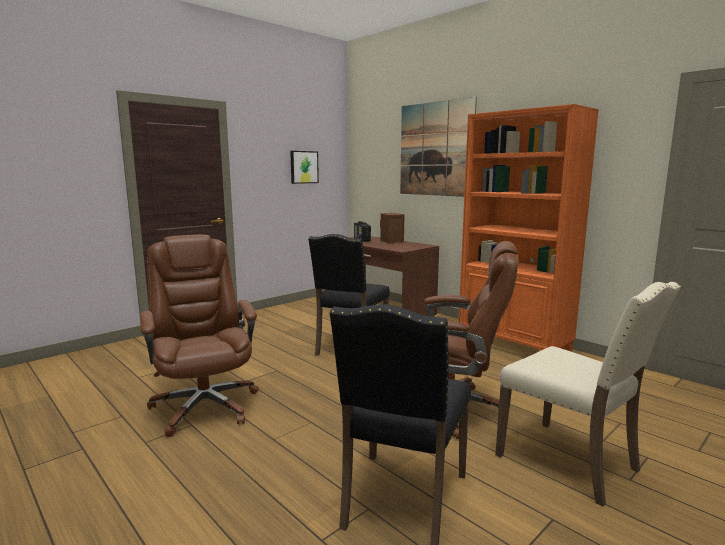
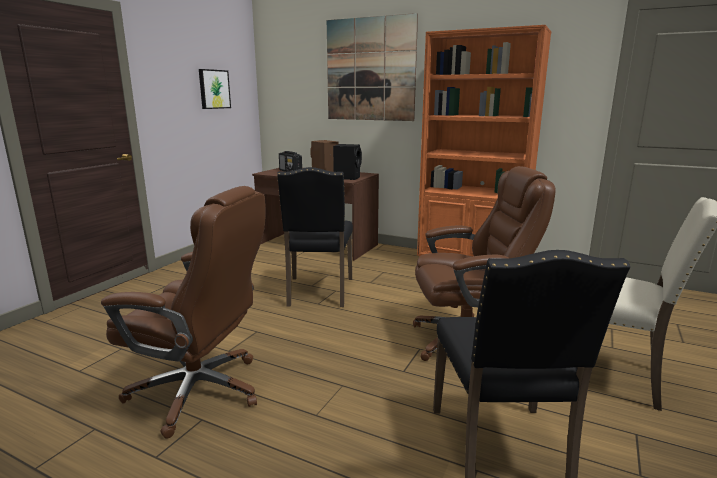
camera: 20 degrees left, 5 degrees up
(204, 405) = (200, 391): brown office chair -> brown office chair turned 150 degrees clockwise
(404, 247) = (347, 177): none -> black speaker

